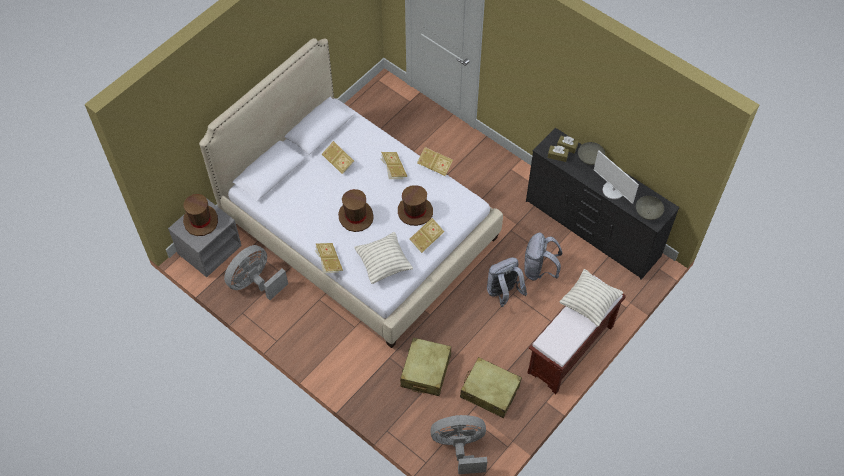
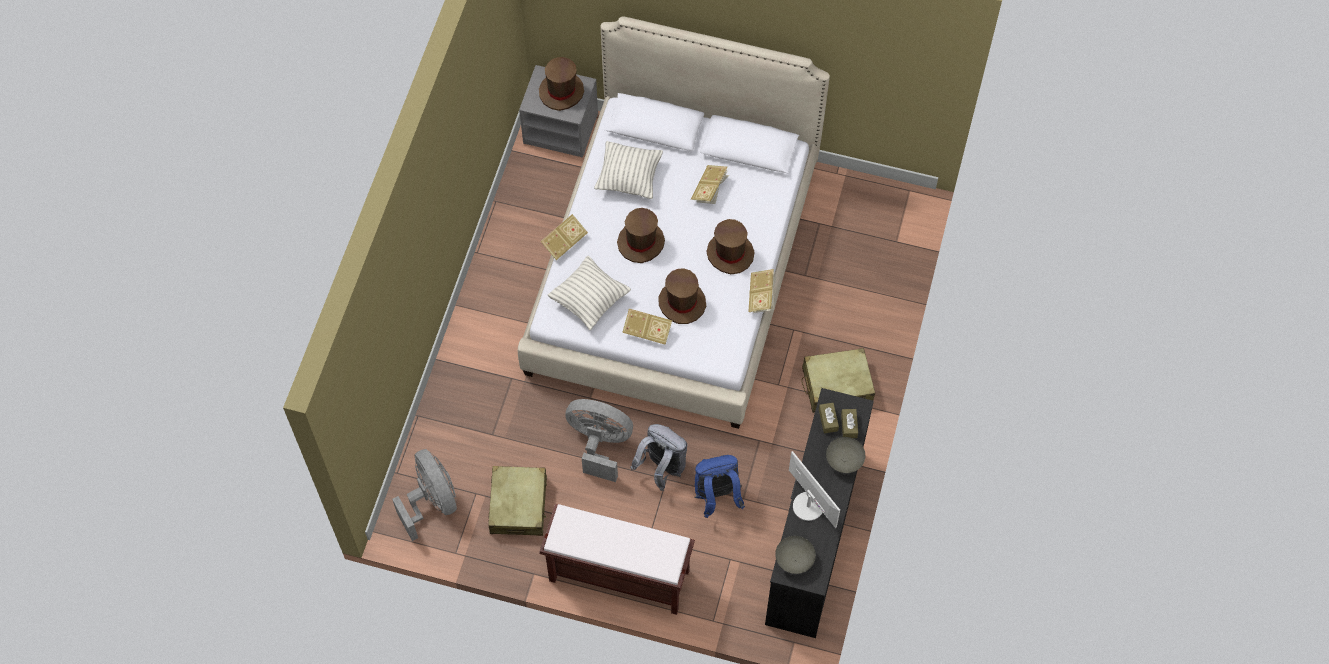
camera: 65 degrees right, 5 degrees up
(255, 283) = (541, 195): grey fan -> grey fan (599, 444)
(393, 170) = (730, 253): book -> brown hat
(425, 371) = (512, 424): beige suitcase -> beige suitcase (836, 386)
(539, 270) = (716, 496): grey backpack -> blue backpack
(589, 303) = (644, 548): pillow -> pillow (629, 178)
(613, 190) = (808, 505): monitor -> monitor turned 120 degrees clockwise

